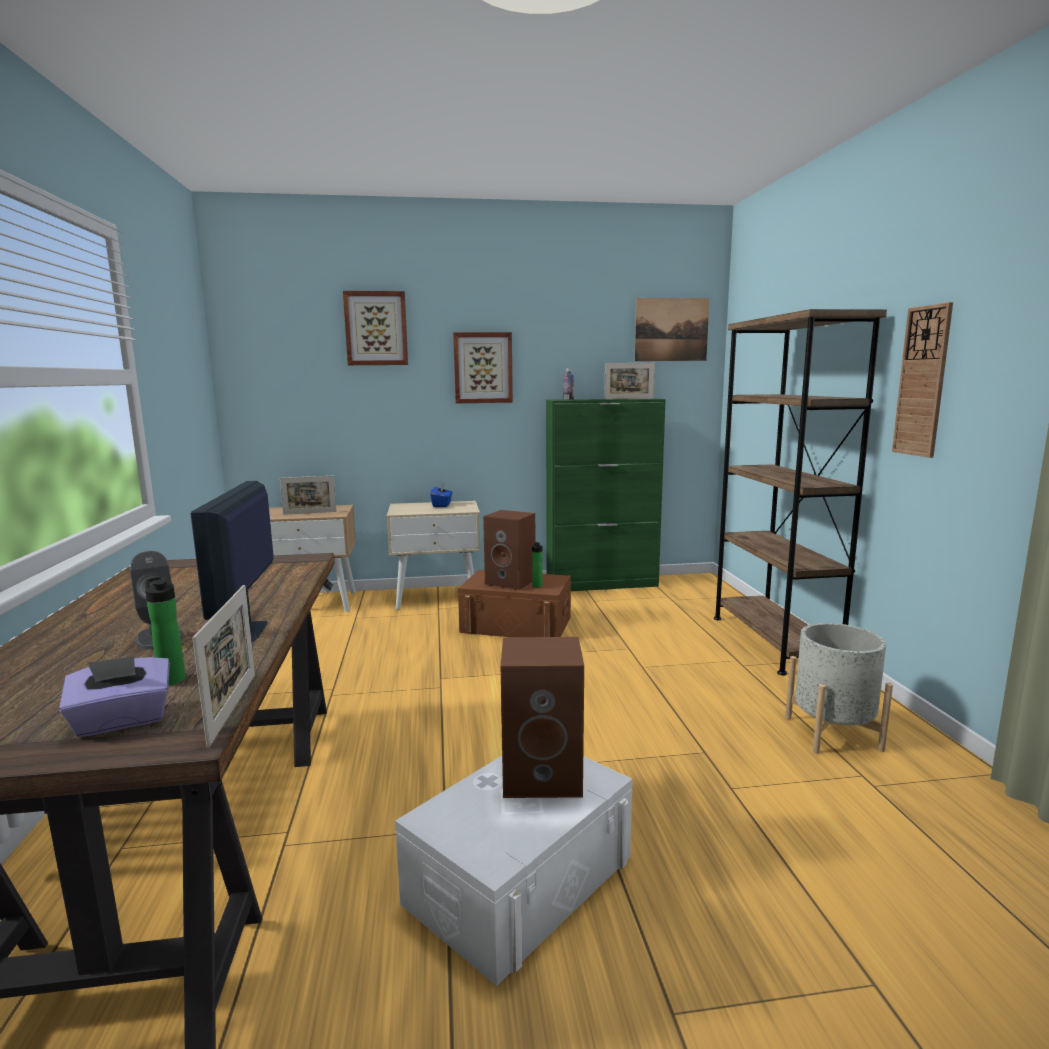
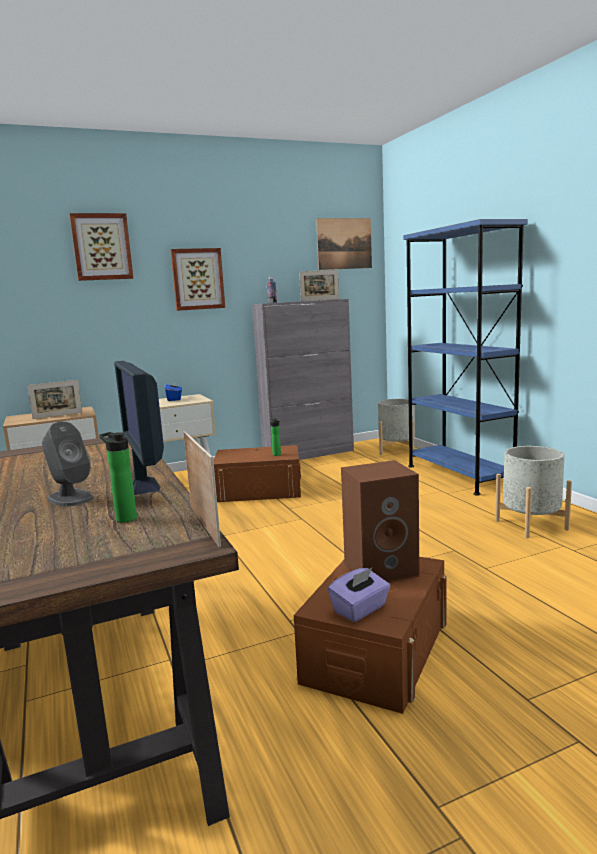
camera: 15 degrees left, 0 degrees up
(122, 721) = (123, 545): purple tissue box -> purple tissue box (360, 609)
(512, 582) = (253, 454): brown speaker -> none
(520, 879) = (376, 650): white storage box -> brown storage box
(602, 584) = (309, 454): green cabinet -> grey cabinet
(712, 593) = (397, 450): none -> grey planter
(773, 641) = (459, 475): brown bookcase -> blue bookcase
(922, 381) = (560, 268): wall clock -> none

